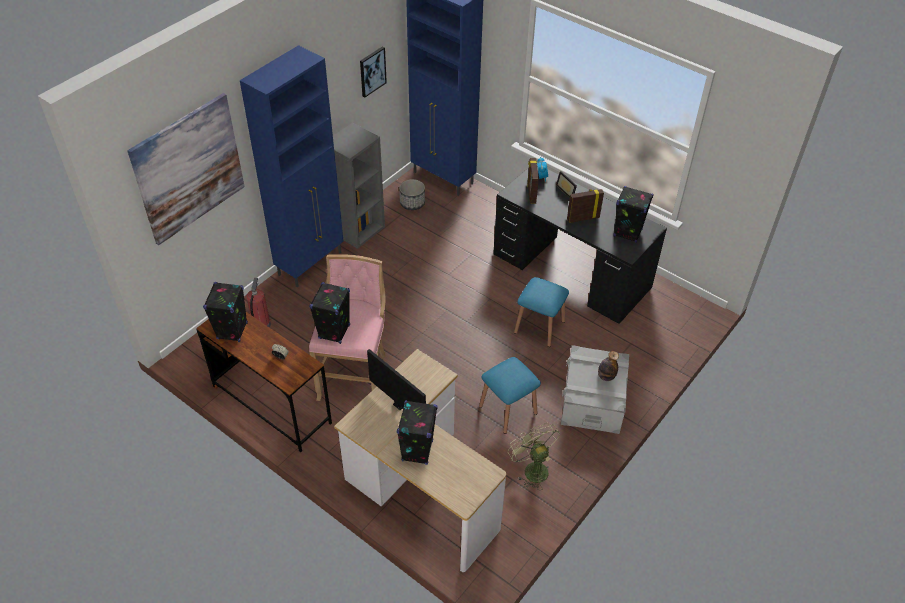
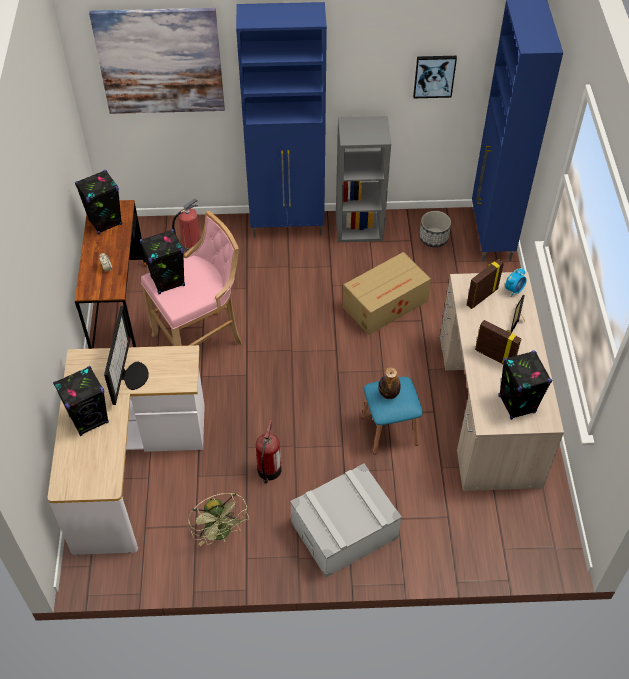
camera: 50 degrees right, 5 degrees up
(438, 260) = (386, 304): none -> cardboard box
(508, 409) = (268, 471): blue stool -> fire extinguisher
(532, 468) = (221, 533): green fan -> green fan turned 135 degrees clockwise
(571, 271) = (488, 408): black desk -> beige desk
(606, 377) = (353, 515): bottle -> bottle (388, 394)

